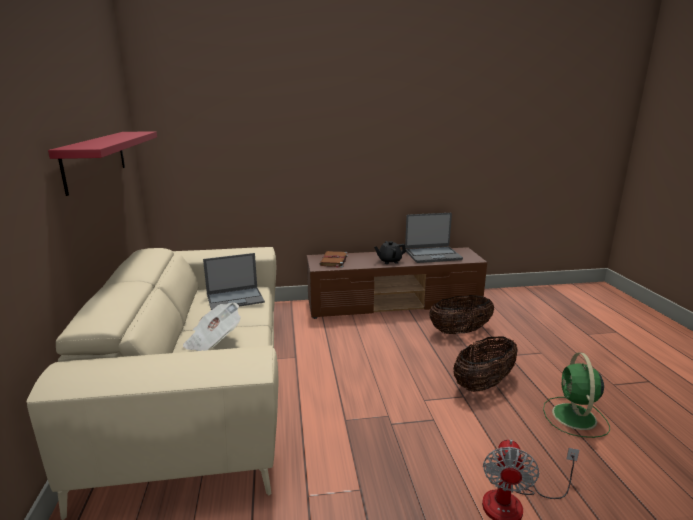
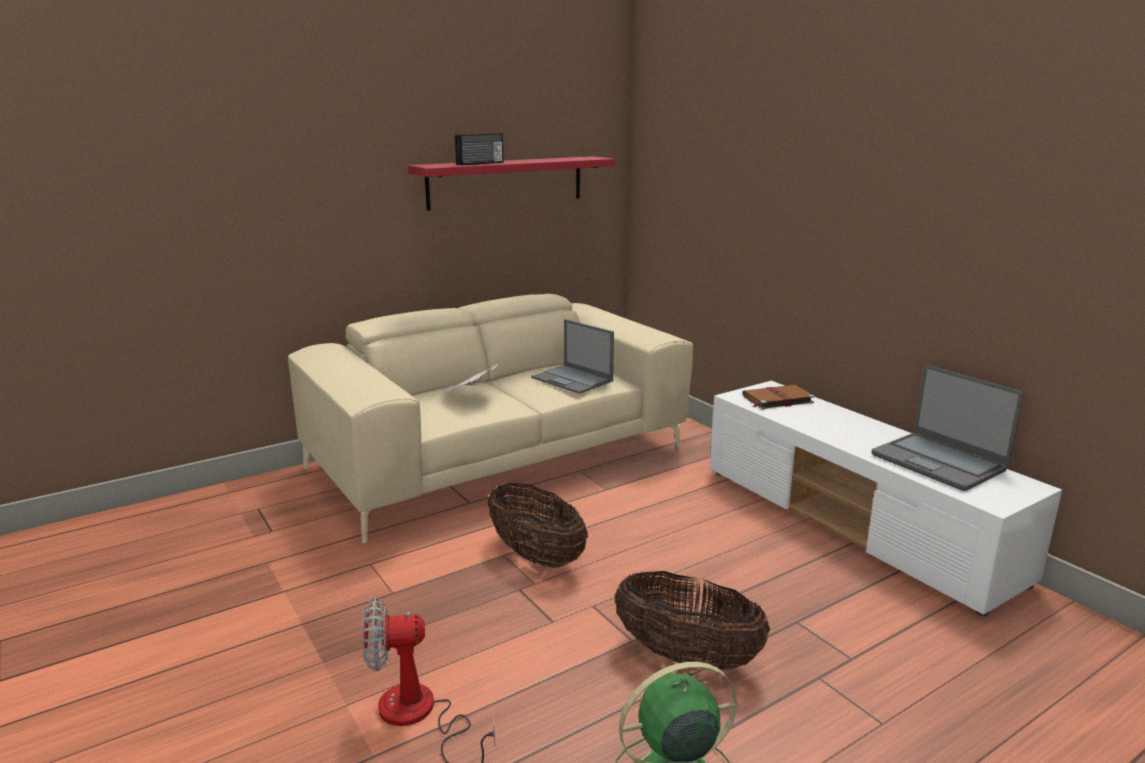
camera: 65 degrees right, 0 degrees up
(106, 142) = (480, 163): none -> radio
(389, 261) = (842, 434): black teapot -> none
(394, 304) = (855, 523): brown tv stand -> white tv stand
(460, 331) = (843, 607): basket -> basket (536, 556)

